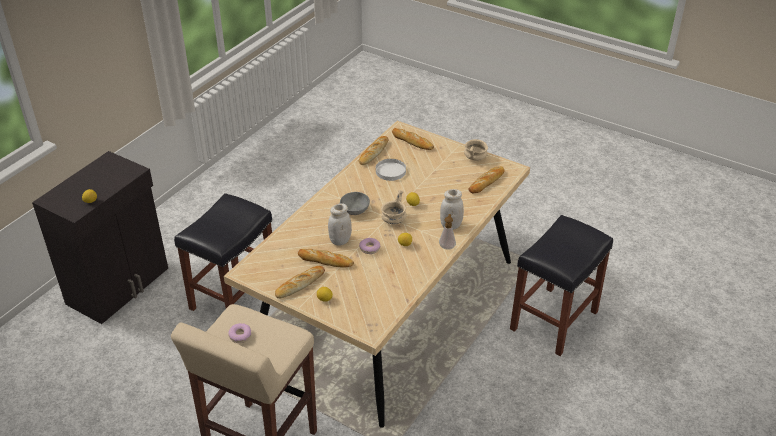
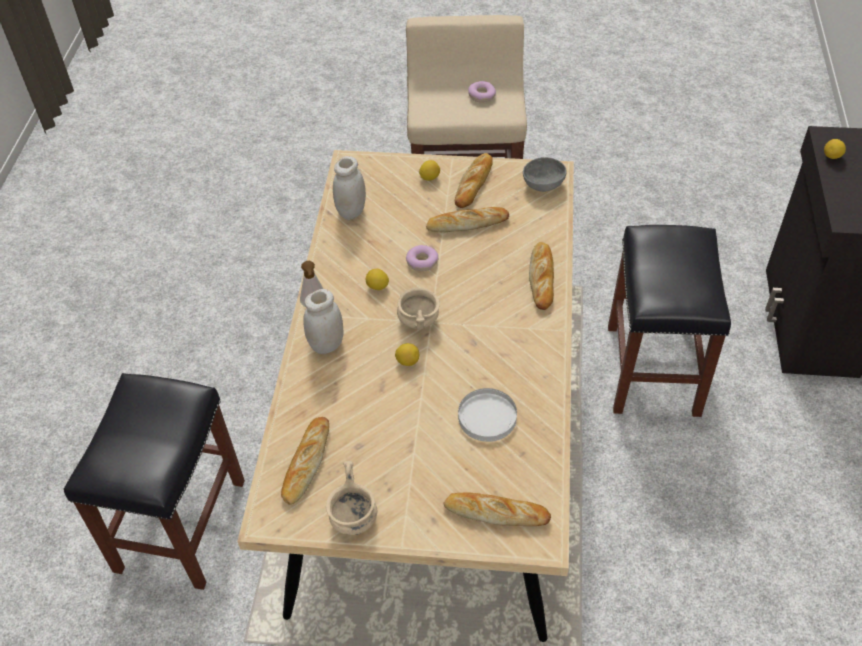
camera: 155 degrees right, 10 degrees up
(340, 240) = (471, 258): white jar -> white jar (351, 211)
(355, 211) = (487, 314): grey bowl -> grey bowl (542, 184)
(373, 153) = (547, 449): bread -> bread (542, 278)

